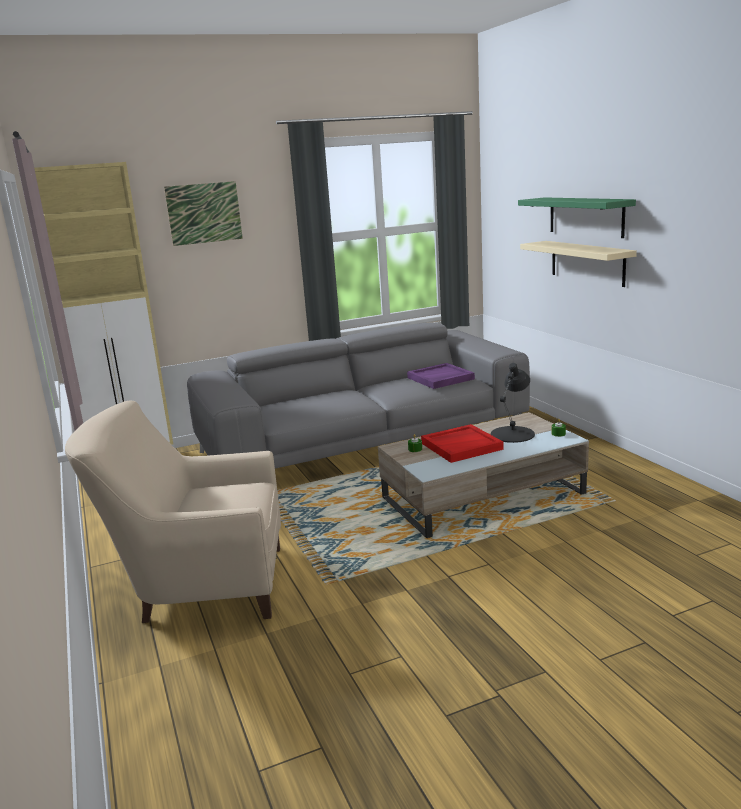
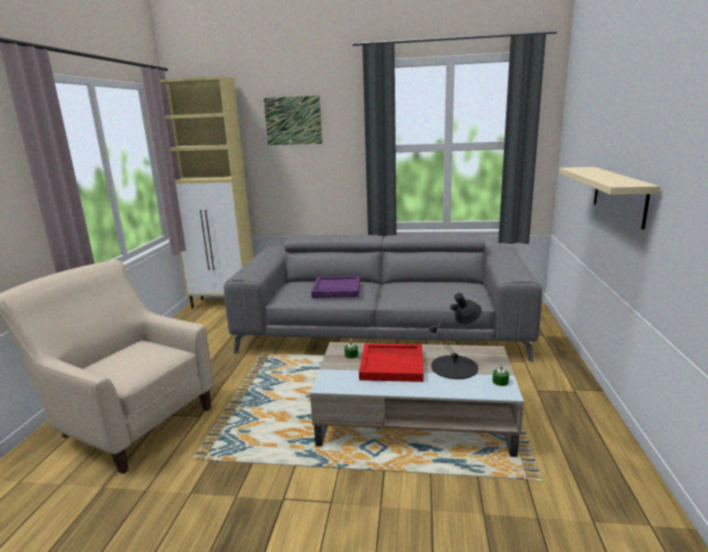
camera: 30 degrees right, 0 degrees up
(440, 378) = (451, 290): purple tray -> purple tray (336, 289)
(585, 216) = (624, 141): green shelf -> none

